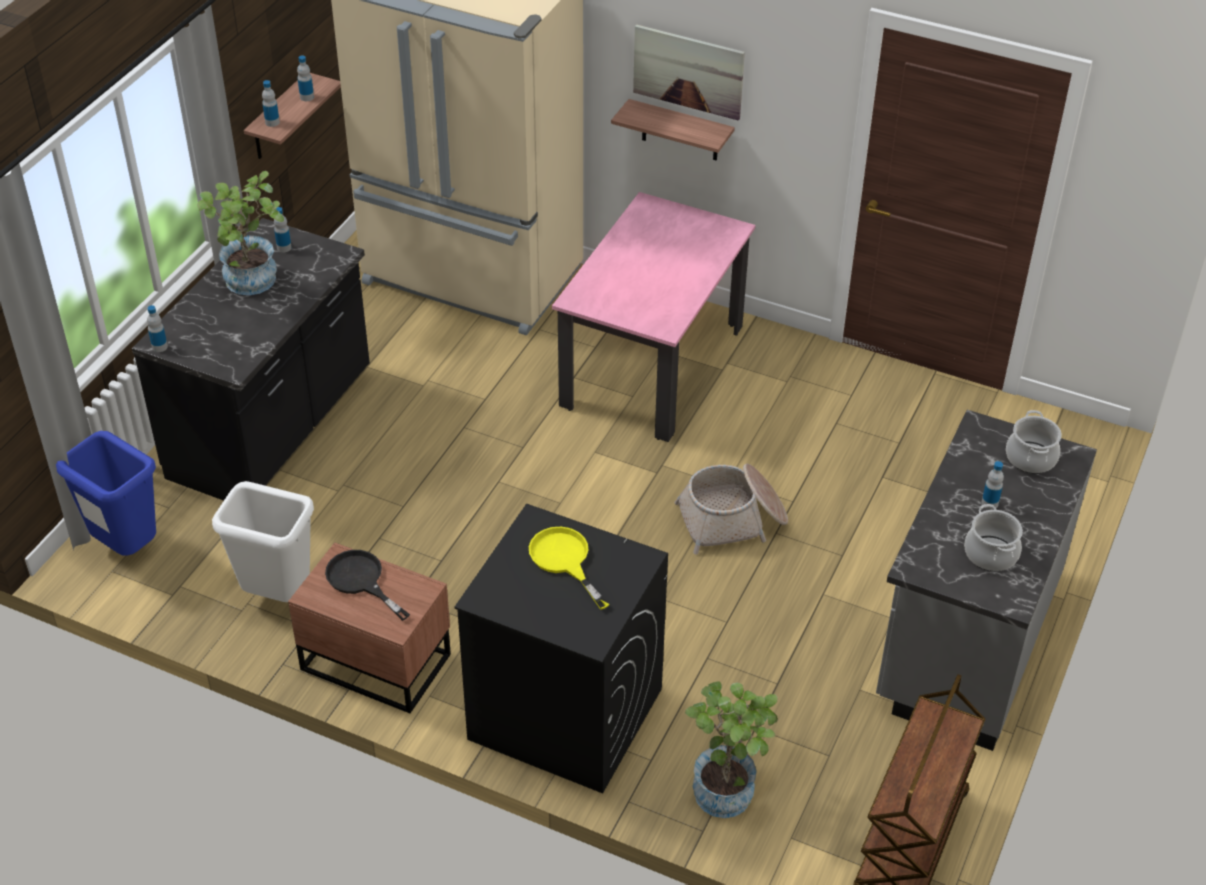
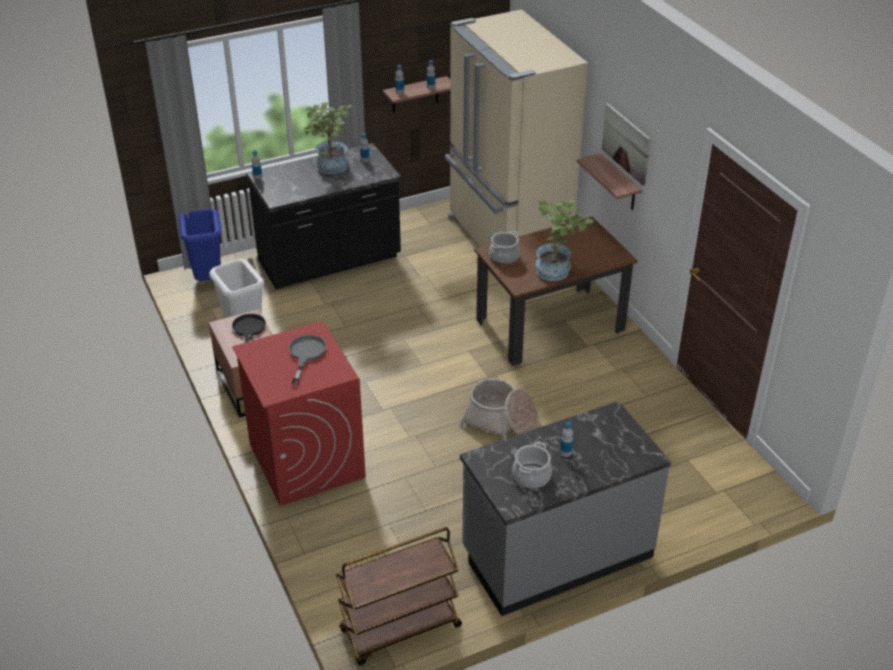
camera: 40 degrees right, 5 degrees down
(564, 561) = (306, 354): yellow frying pan -> grey frying pan
(564, 714) = (305, 460): black washing machine -> red washing machine
(652, 366) = (550, 326): pink dining table -> brown dining table
(728, 787) = (341, 542): potted plant -> potted plant (557, 270)
(1030, 458) = (622, 444): cooking pot -> cooking pot (504, 256)

